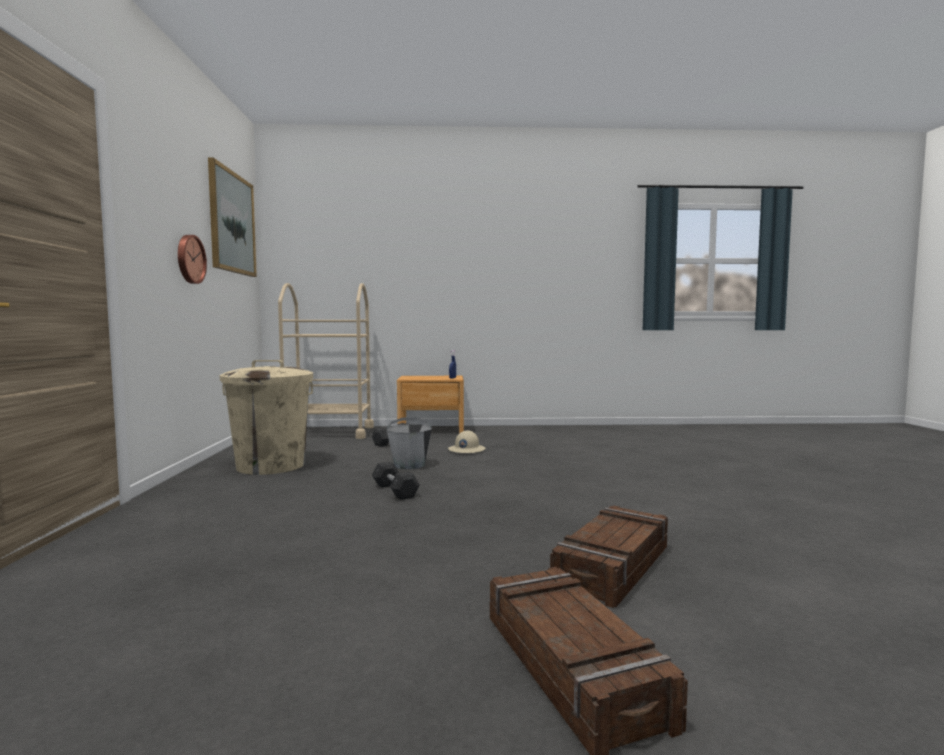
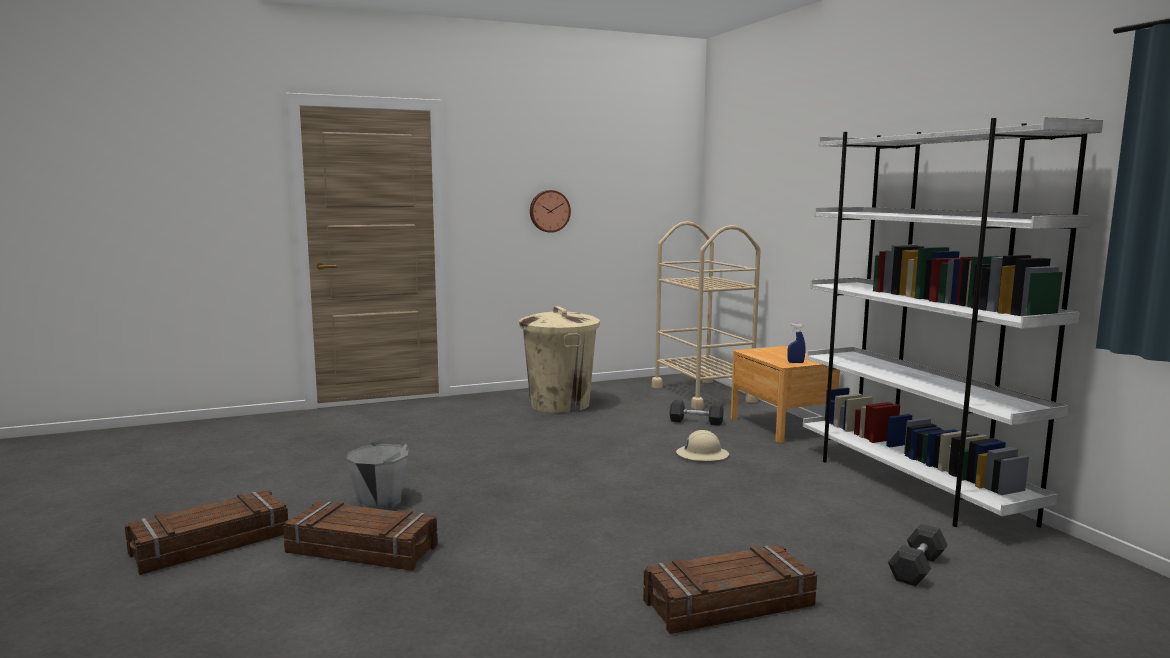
camera: 70 degrees right, 5 degrees up
(232, 223) = (636, 162): picture -> none
(395, 491) = (518, 452): grey dumbbell -> grey dumbbell (917, 568)
(409, 465) = (609, 443): grey bucket -> grey bucket (380, 501)
(555, 429) = (911, 486): none -> white bookcase
(707, 476) = (727, 603): none -> crate

